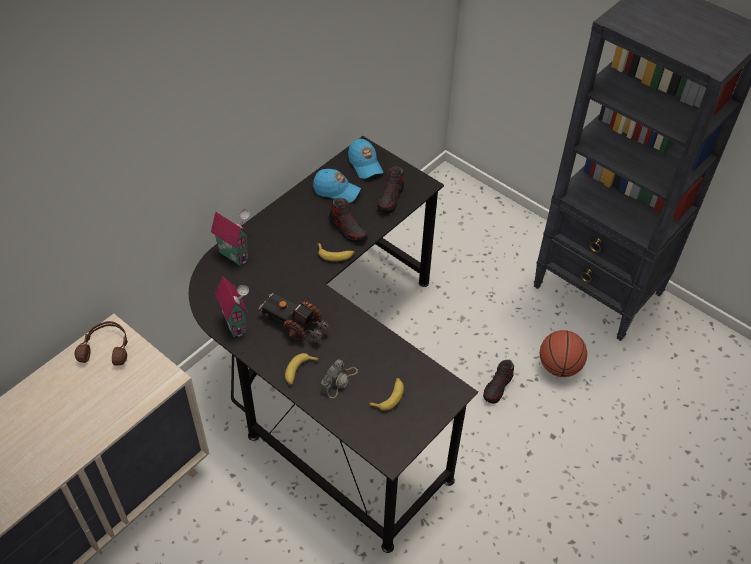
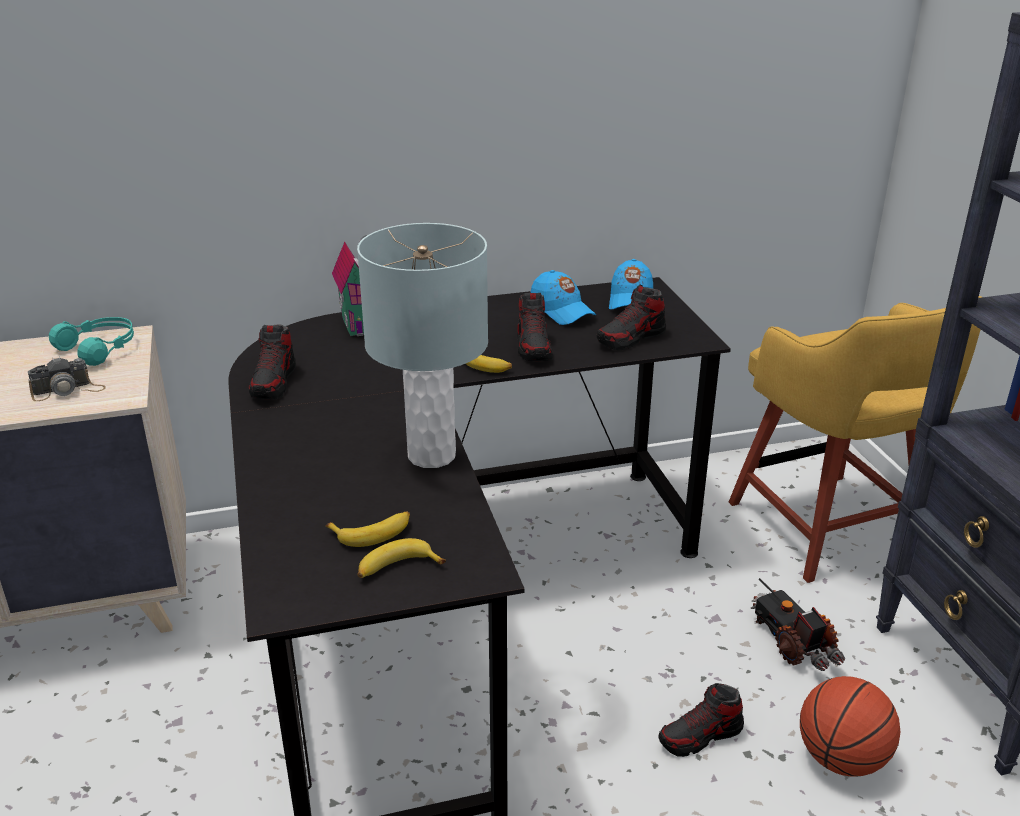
camera: 35 degrees right, 20 degrees down
(107, 348) = (100, 348): brown headphones -> turquoise headphones
(237, 323) = (274, 383): toy house -> shoe
(293, 323) = (343, 408): toy truck -> toy truck (793, 642)
(299, 371) = (285, 456): banana -> banana (397, 568)
(339, 380) = (325, 486): camera -> camera (68, 390)
(369, 334) = (431, 455): none -> grey table lamp
(478, 234) = (827, 529): none -> yellow stool

